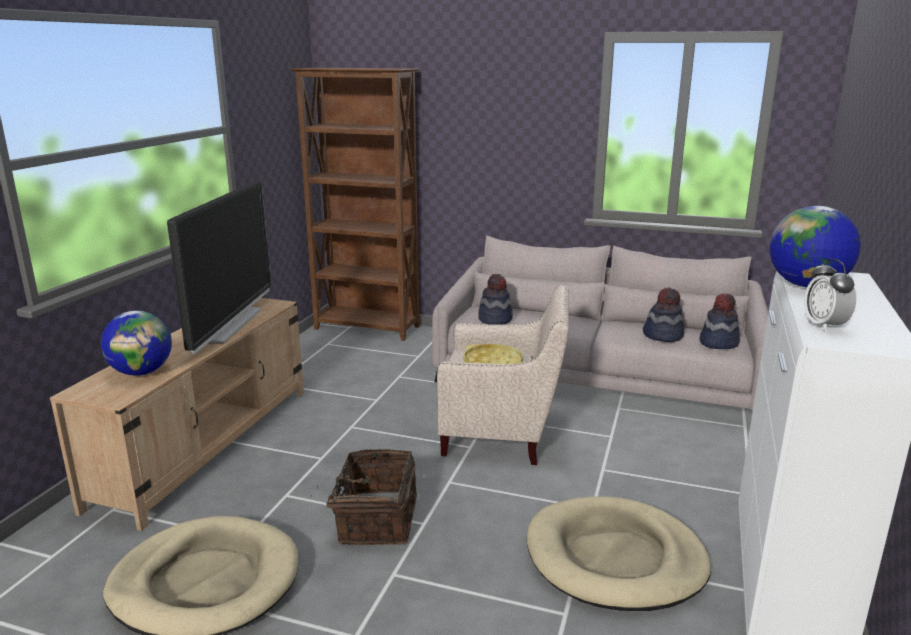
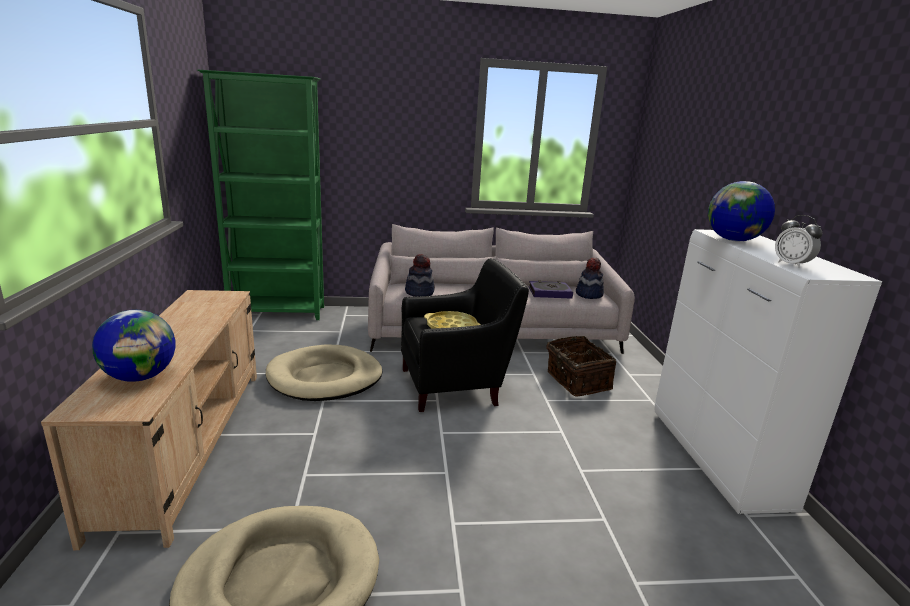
camera: 25 degrees left, 0 degrees up
(229, 325) = (199, 318): television -> none
(367, 328) = (278, 313): brown bookcase -> green bookcase
(375, 519) = (402, 478): basket -> basket (576, 381)
(503, 434) = (456, 386): beige armchair -> black armchair
(615, 559) = (605, 466): beige dog bed -> beige dog bed (325, 377)
(663, 335) = (549, 293): hat -> book

